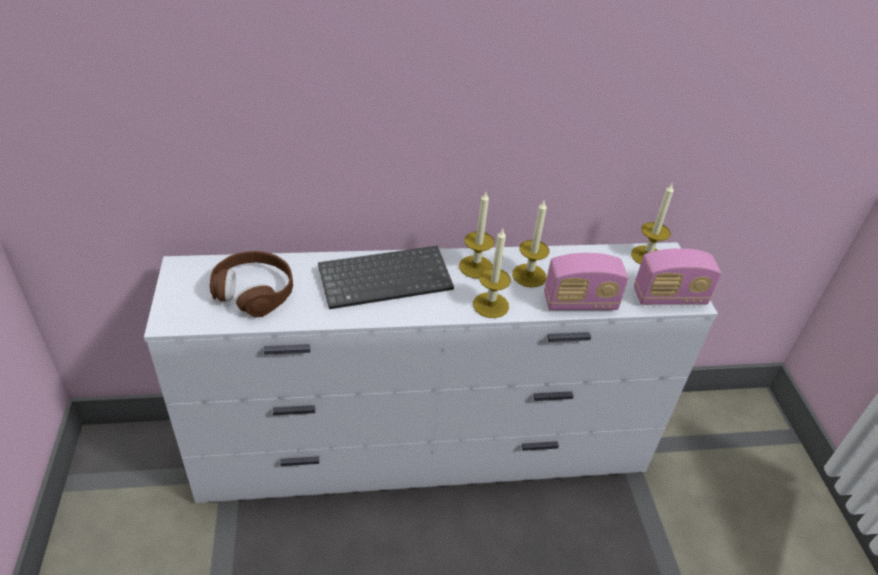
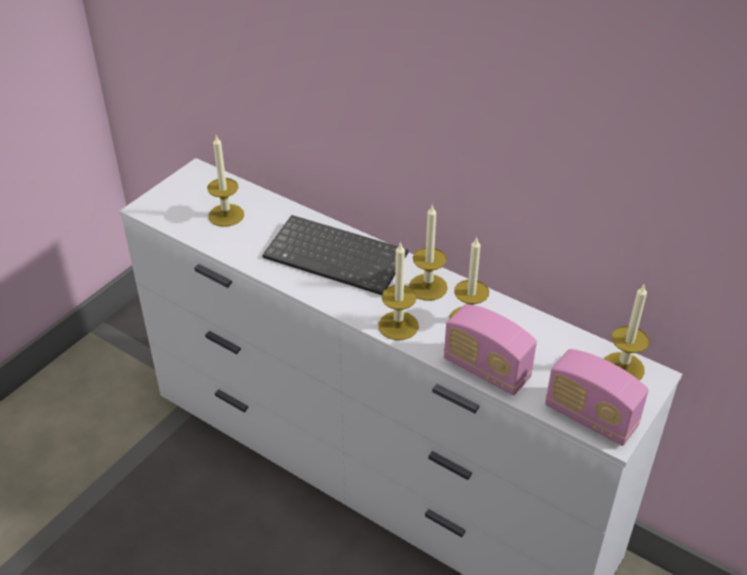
camera: 45 degrees right, 0 degrees up
(254, 291) = (226, 215): brown headphones -> candle

